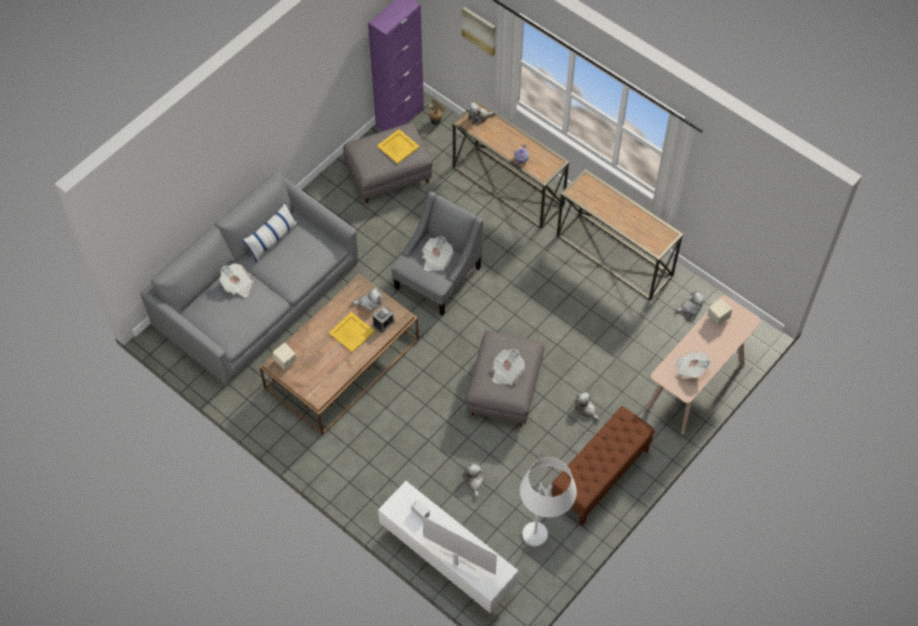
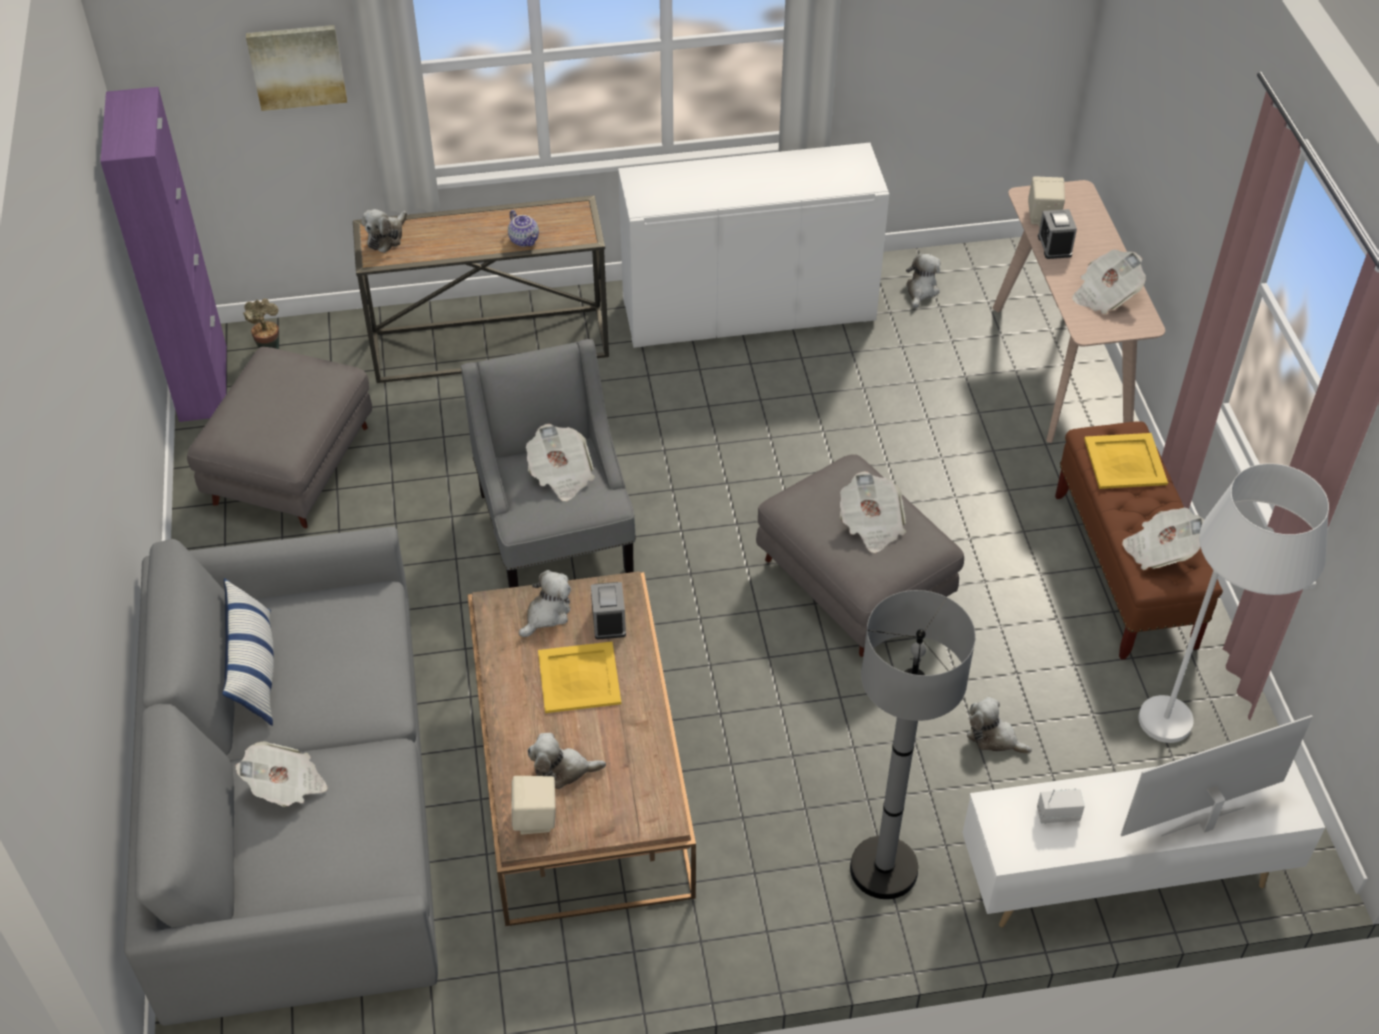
camera: 50 degrees left, 10 degrees down
(384, 484) = (883, 869): none -> grey floor lamp
(398, 146) = (288, 385): yellow tray -> yellow tray (1124, 461)
(583, 474) = (1159, 551): none -> newspaper
(586, 409) = (986, 510): plush toy -> plush toy (562, 770)
(615, 255) = (748, 310): console table -> white cabinet
(703, 333) = (1054, 246): none -> alarm clock

